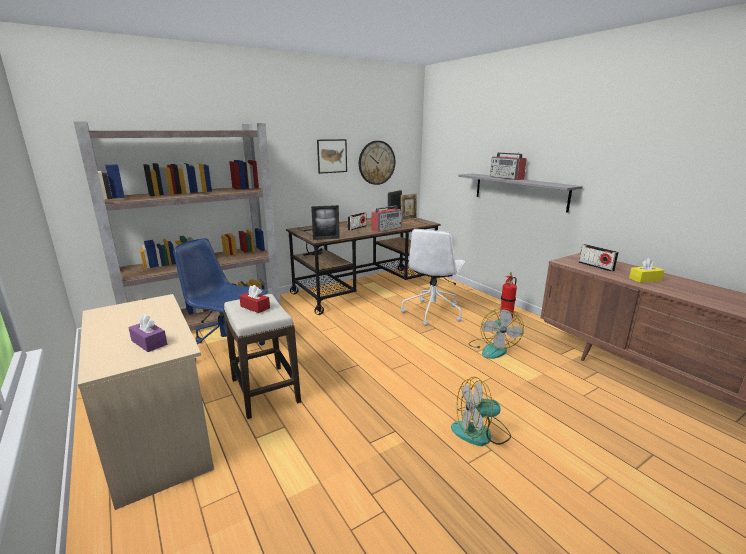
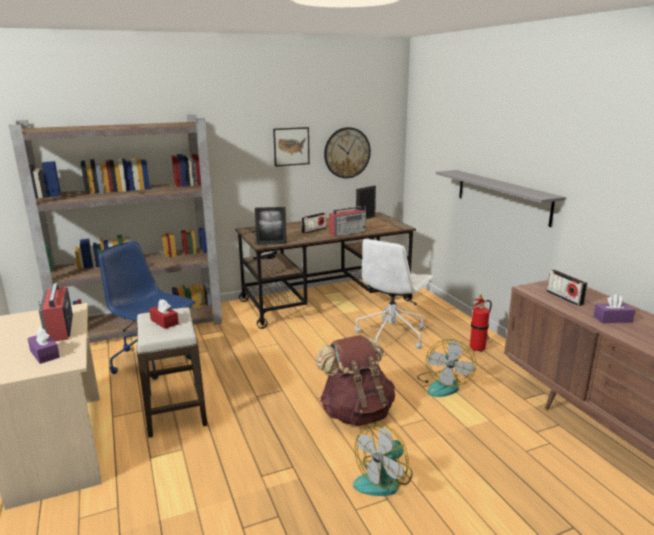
camera: 10 degrees right, 0 degrees up
(408, 219) = (381, 221): picture frame -> none
(431, 378) = (356, 412): none -> brown backpack
(480, 433) = (384, 479): fan -> fan turned 45 degrees counterclockwise
(506, 178) = (487, 180): radio -> radio (59, 329)
(645, 279) = (612, 319): yellow tissue box -> purple tissue box

